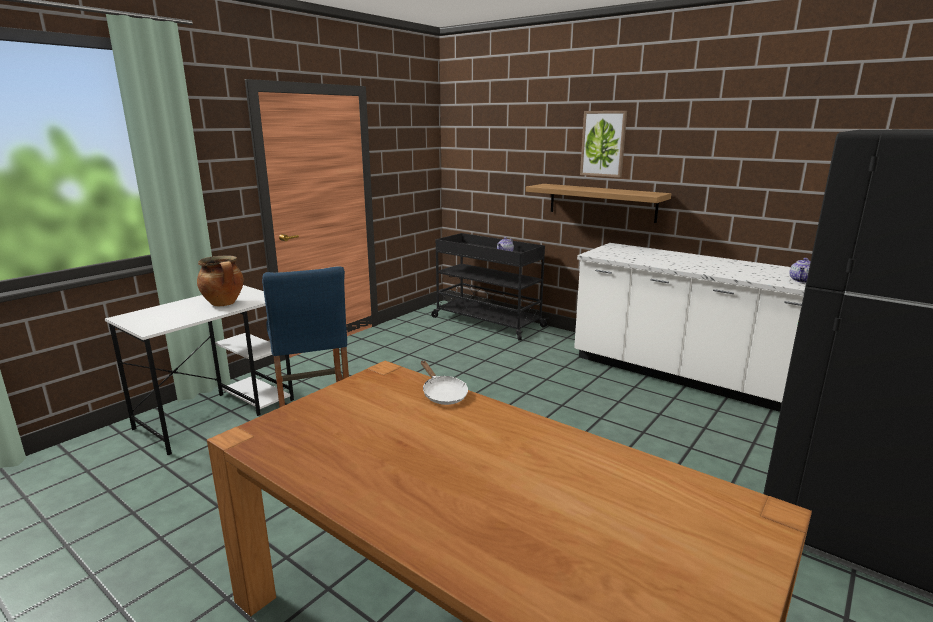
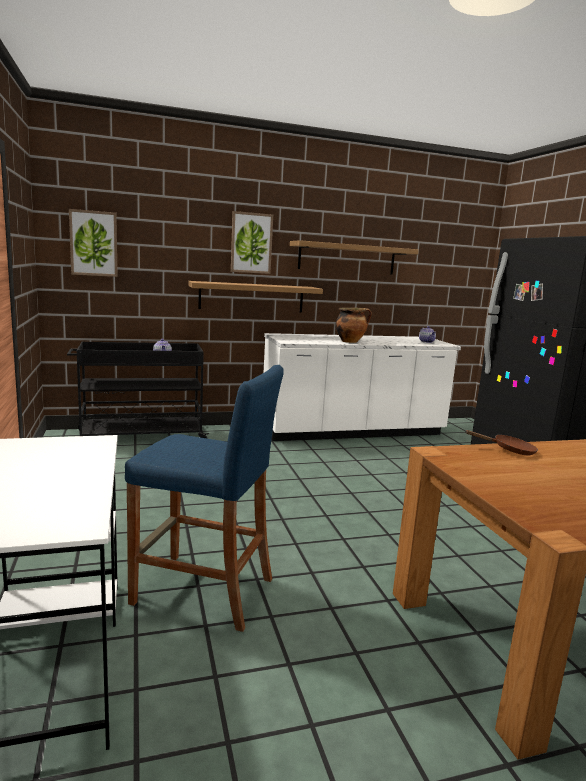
camera: 55 degrees left, 5 degrees down
(224, 303) = (62, 463): cooking pot -> cooking pot (350, 341)
(442, 394) = (509, 450): white frying pan -> brown frying pan
(475, 150) = (93, 243): none -> picture
(720, 158) = (347, 258): none -> shelf

